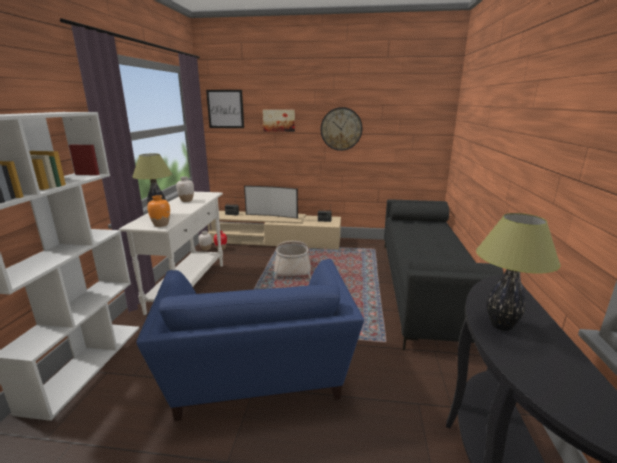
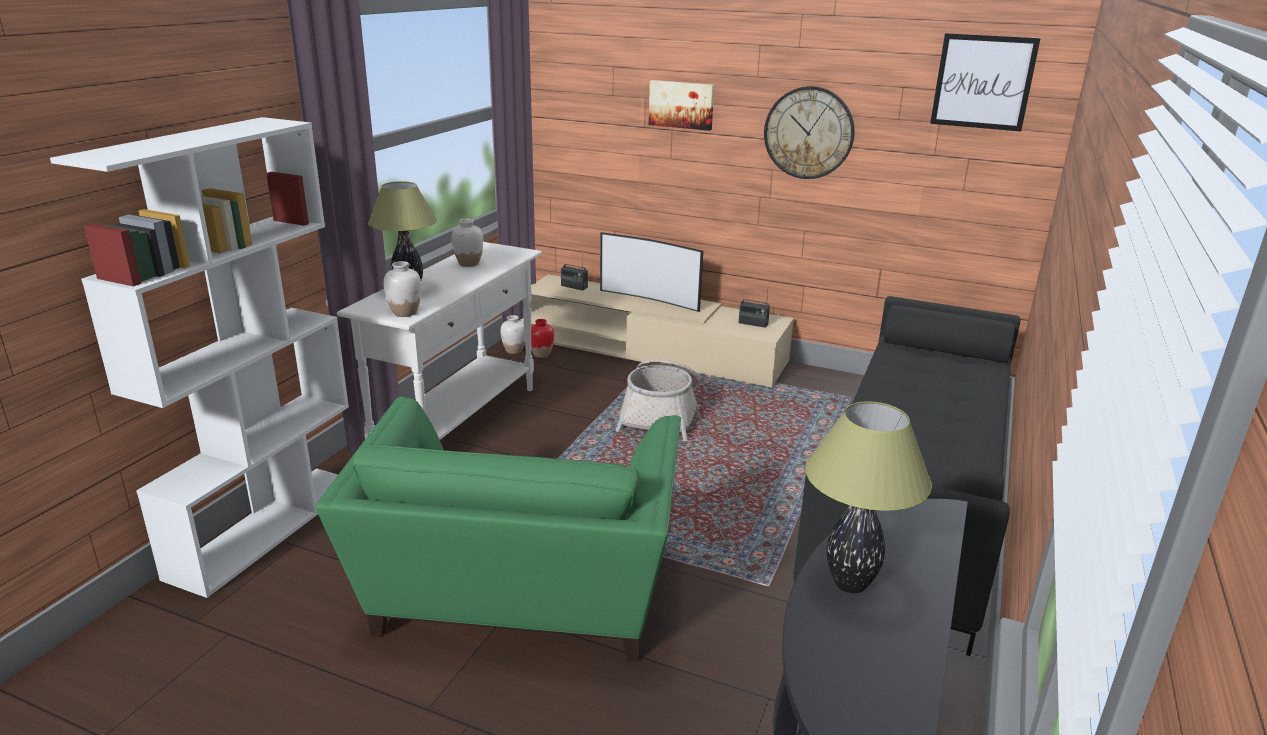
camera: 15 degrees right, 5 degrees up
(161, 224) = (405, 312): orange vase -> white vase
(225, 109) = (578, 73): picture -> picture (983, 82)
(257, 374) = (519, 595): blue armchair -> green armchair

